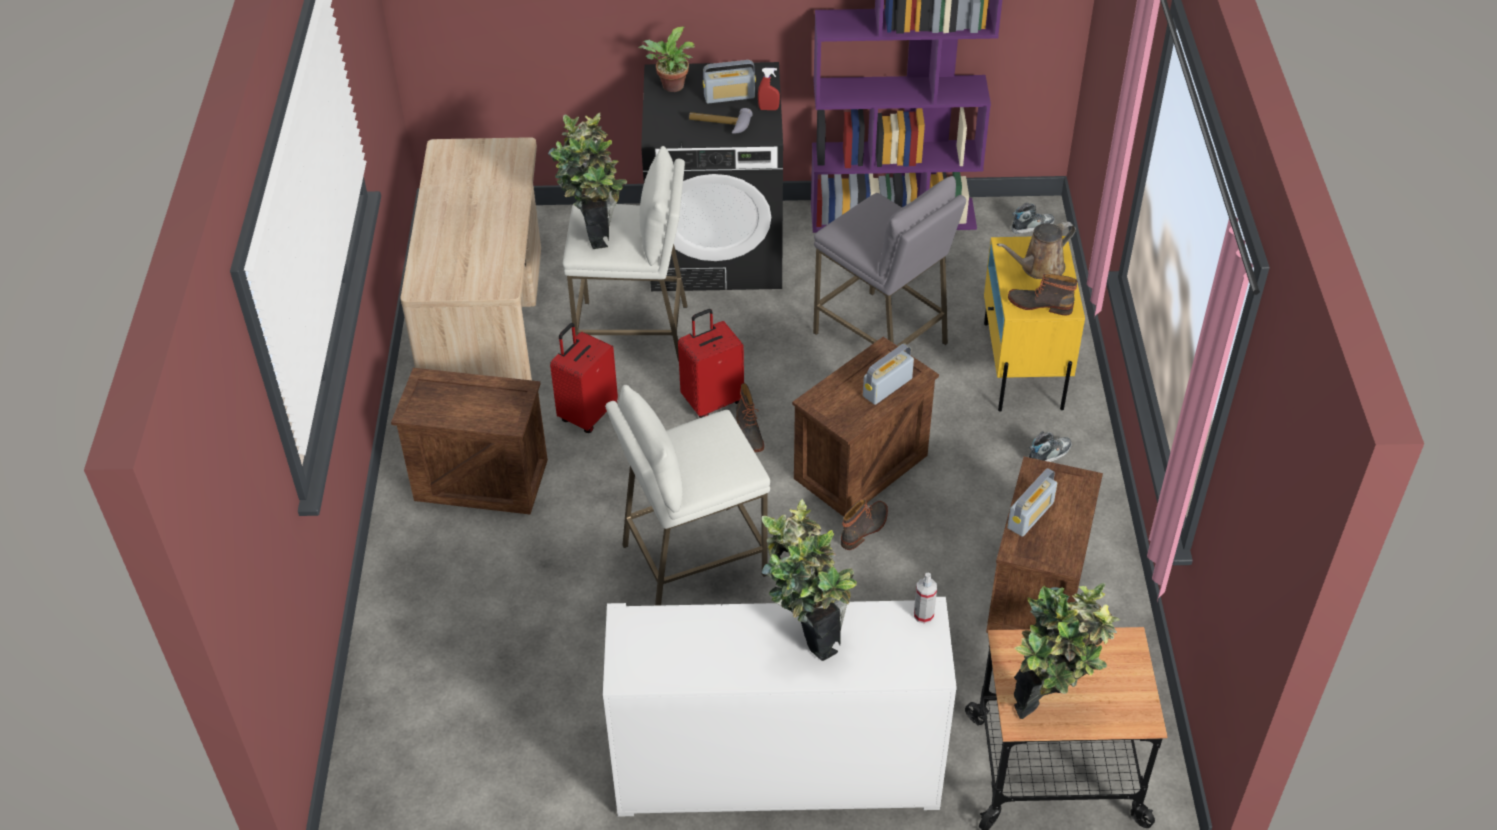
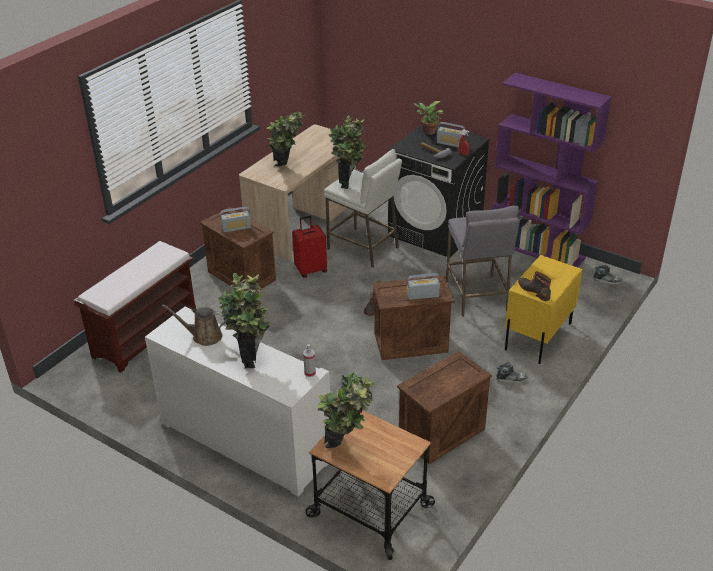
camera: 35 degrees right, 10 degrees down
(424, 672) = (146, 334): none -> brown bench
(478, 251) = (288, 169): none -> potted plant
(693, 559) = (296, 344): white stool -> none
(712, 401) = (370, 288): red suitcase -> none
(865, 529) = (386, 368): boot -> none
(1030, 515) = (434, 375): radio -> radio (236, 228)
(1039, 268) = (551, 276): brown watering can -> brown watering can (204, 336)

